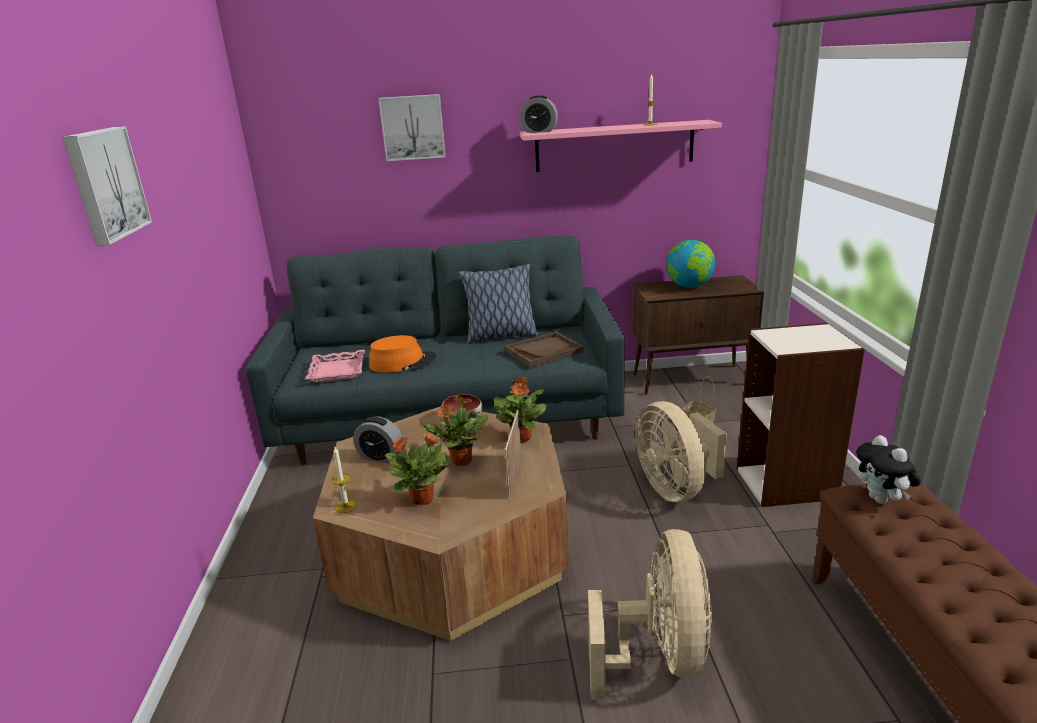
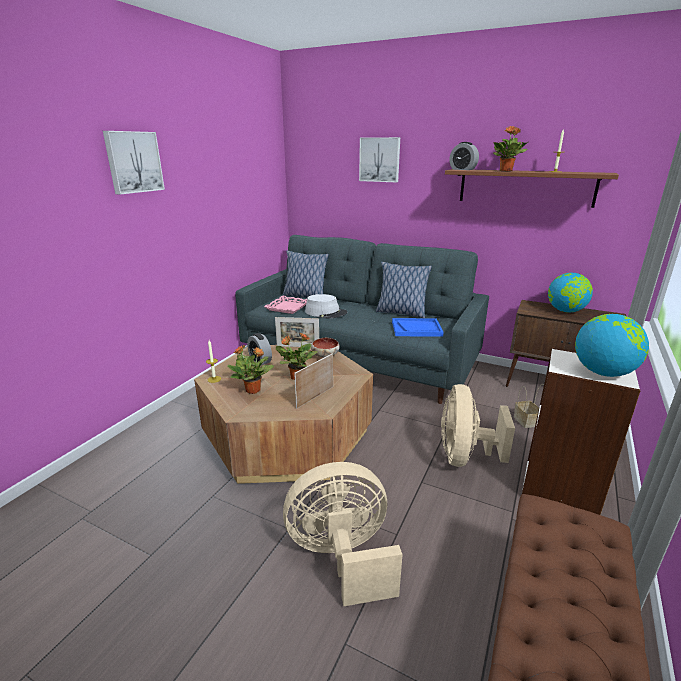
camera: 30 degrees right, 0 degrees up
(342, 349) = (305, 297): none -> pillow
(403, 362) = (326, 312): orange hat -> grey hat
(411, 421) = (298, 346): none -> picture frame
(522, 437) = (347, 376): potted plant -> potted plant (506, 170)
(544, 351) = (416, 329): brown tray -> blue tray
(614, 146) = (525, 187): pink shelf -> brown shelf
(658, 656) = (342, 557): beige fan -> beige fan turned 135 degrees counterclockwise
(819, 341) = (603, 372): none -> globe
(882, 500) = (565, 523): plush toy -> none

